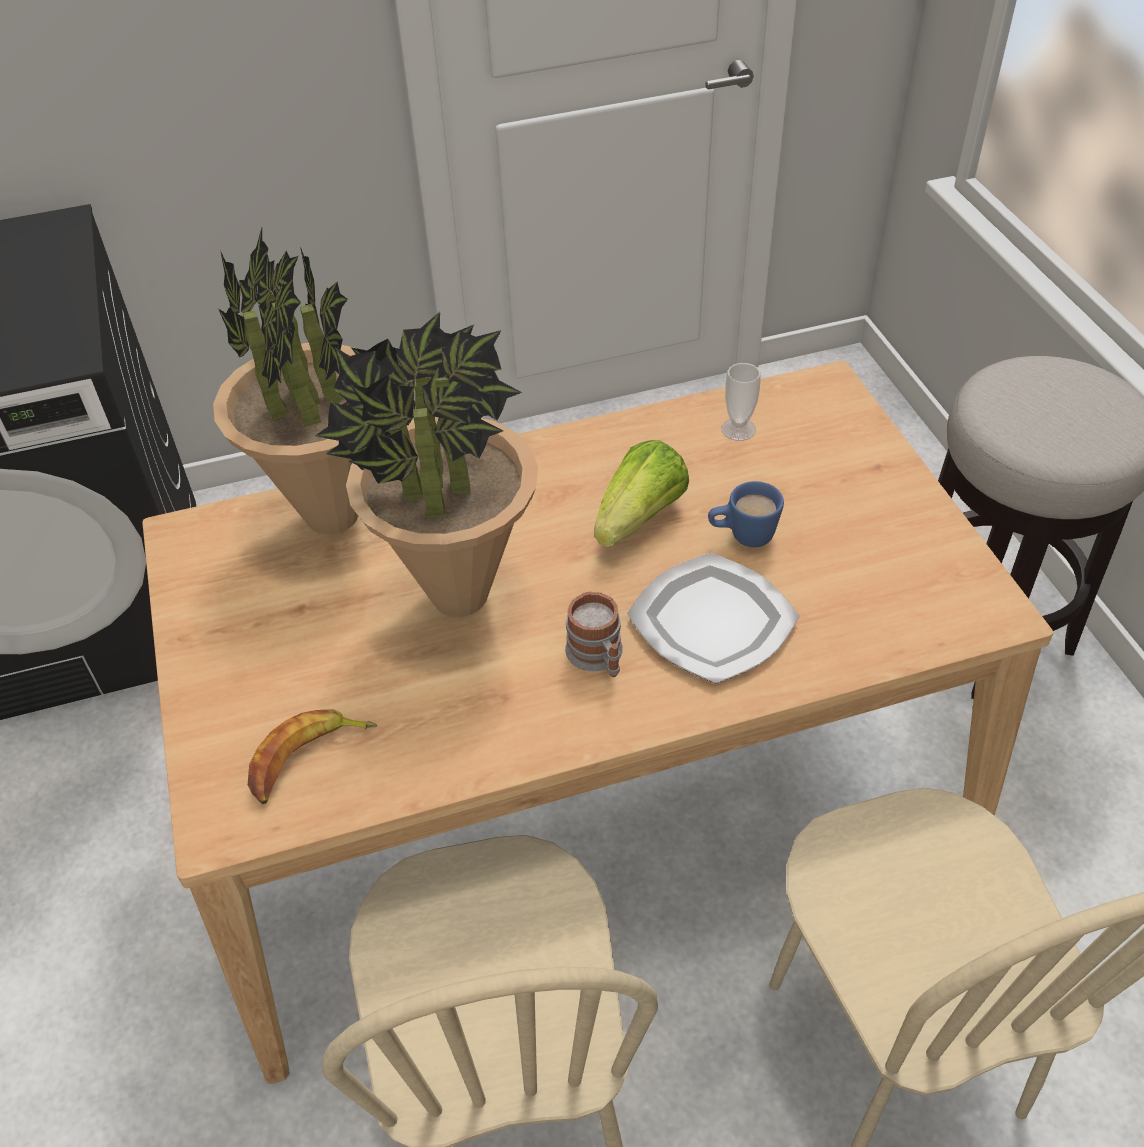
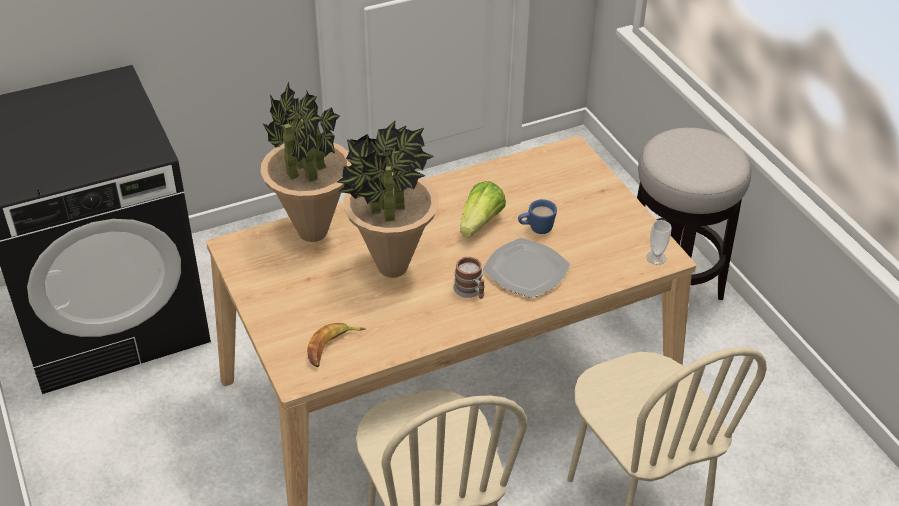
camera: 10 degrees left, 5 degrees down
(738, 429) = (526, 175): cup -> cup (656, 258)

